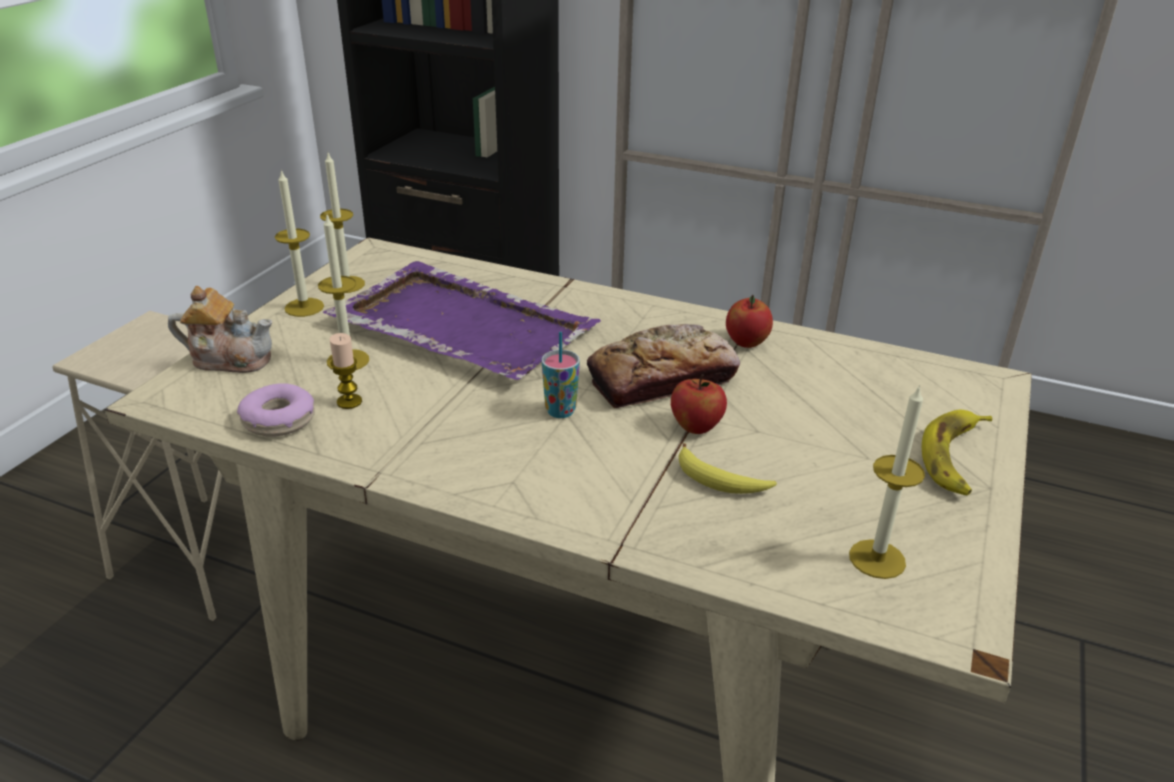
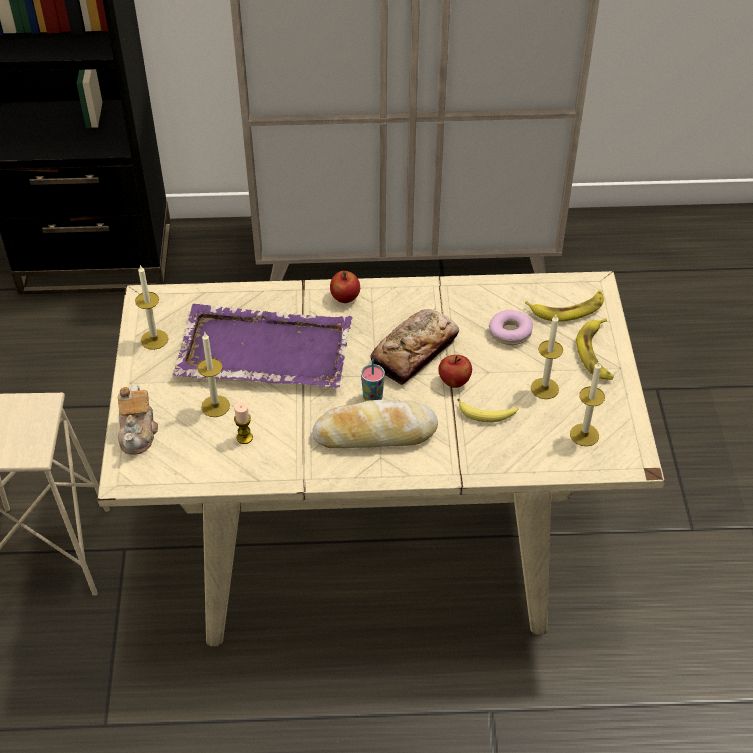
camera: 25 degrees left, 15 degrees up
(230, 359) = (138, 432): teapot -> teapot turned 105 degrees clockwise
(278, 420) = (214, 466): donut -> donut (510, 332)
(304, 307) = (145, 371): candle -> candle (544, 388)
(529, 451) = (375, 433): none -> bread
(746, 342) = (446, 302): apple -> apple (345, 298)
(932, 394) = (567, 309): none -> banana

